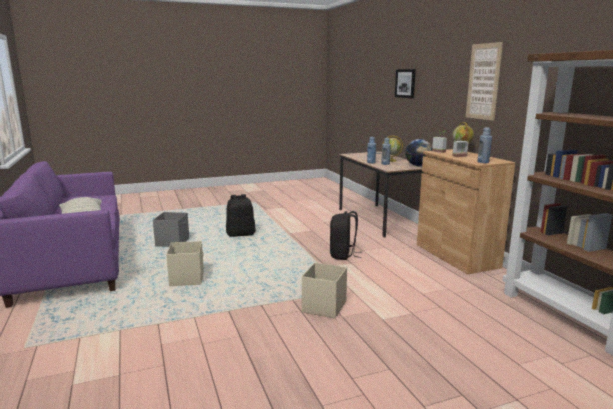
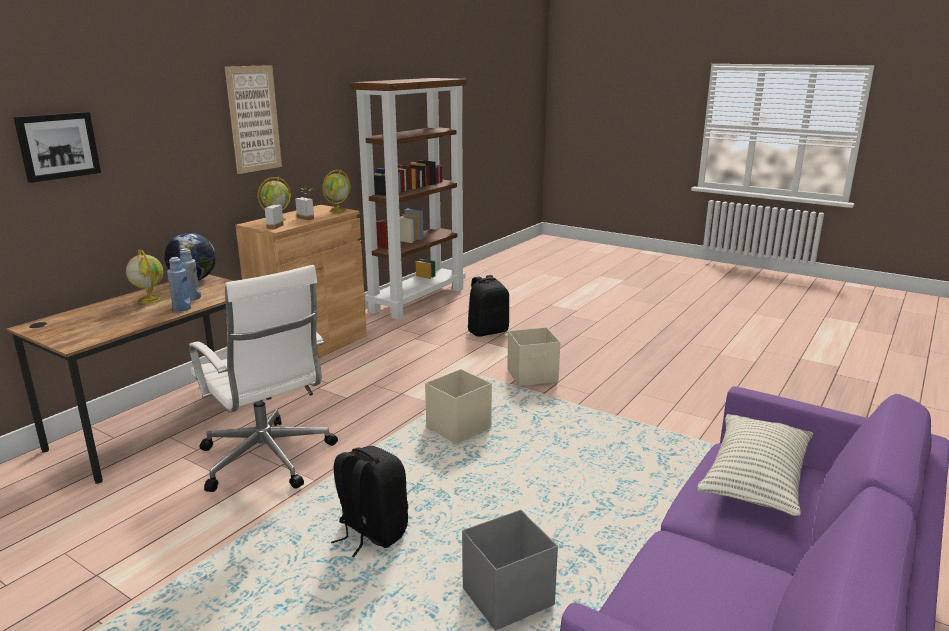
camera: 125 degrees left, 5 degrees up
(187, 279) = (600, 481): beige storage box -> beige storage box (457, 428)
(319, 229) = (267, 460): none -> white office chair
(343, 255) = (379, 405): black backpack -> black backpack (488, 331)
(483, 162) = (338, 210): blue bottle -> globe

